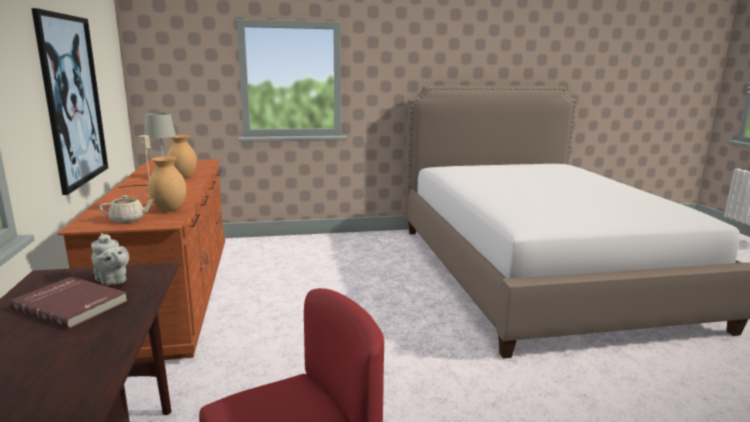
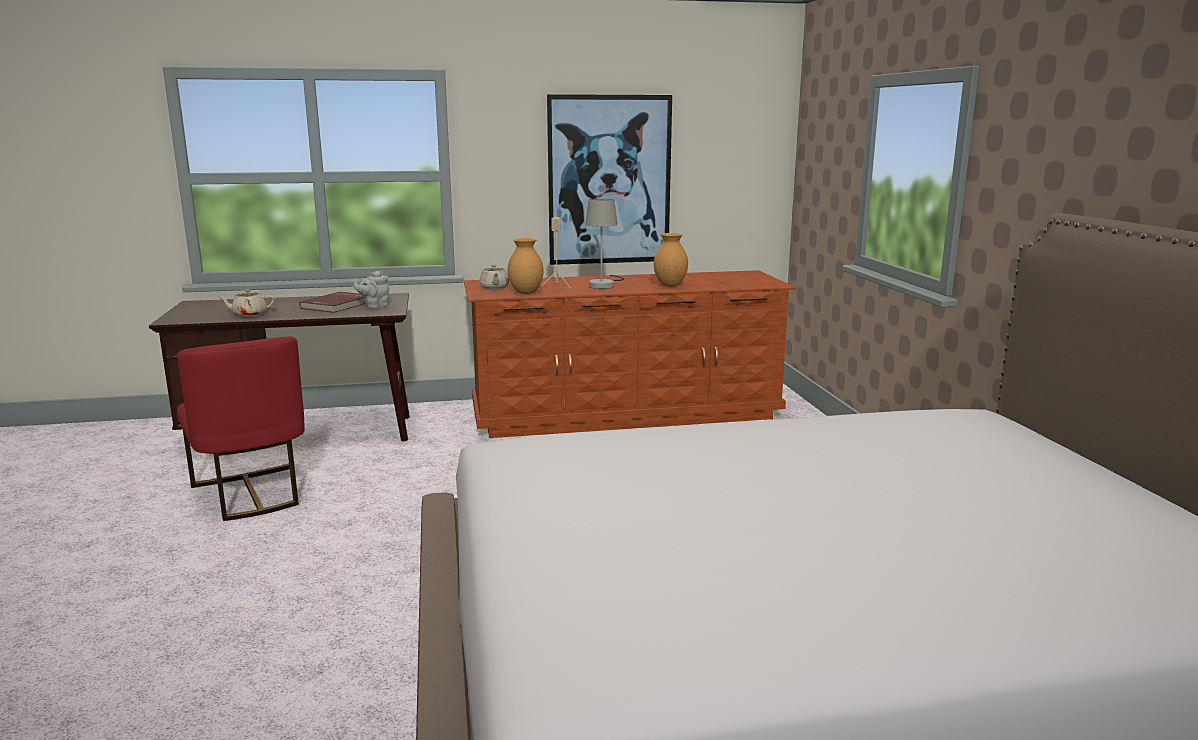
camera: 90 degrees right, 0 degrees up
(75, 367) = (249, 314): none -> beige teapot

